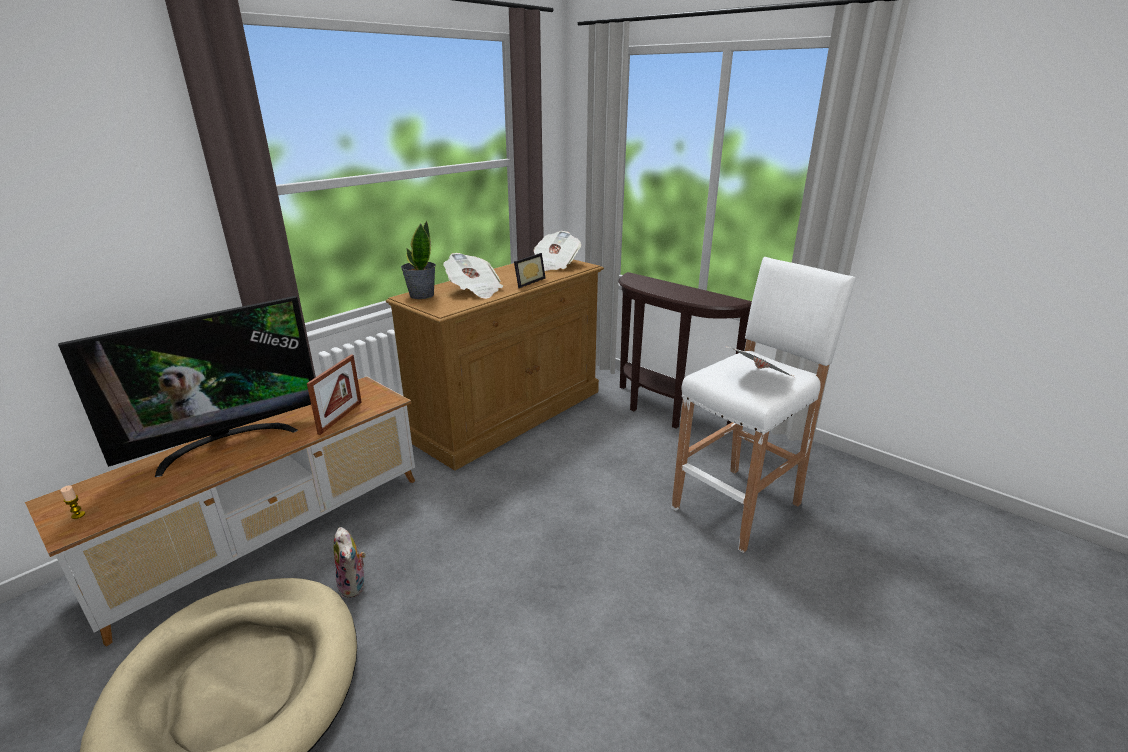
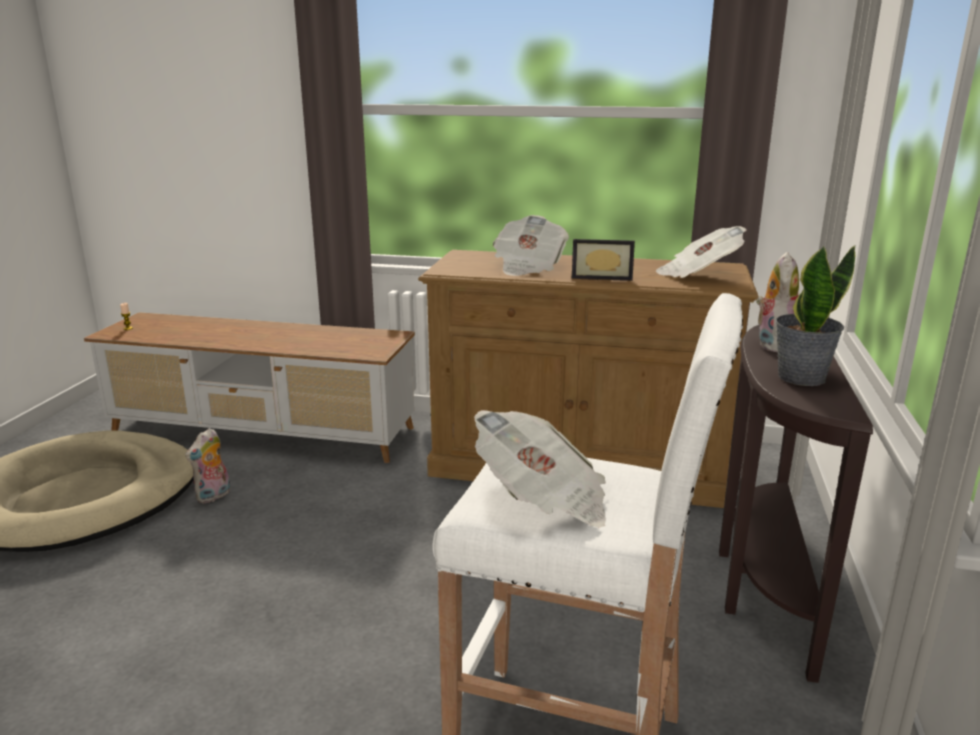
camera: 60 degrees right, 5 degrees down
(225, 443) = (247, 329): television -> none
(340, 417) = (322, 348): picture frame -> none
(421, 295) = (477, 255): potted plant -> potted plant (800, 377)
(651, 287) = (772, 344): none -> plush toy

